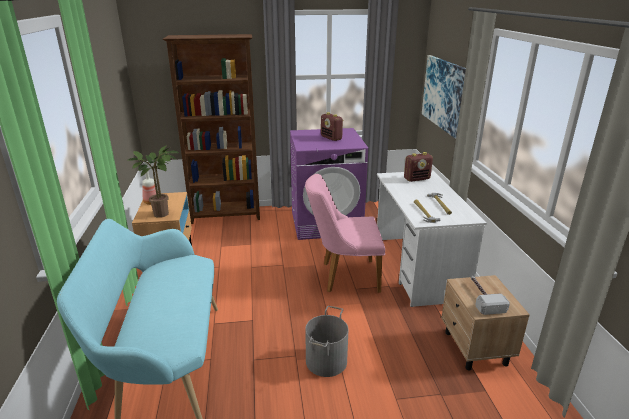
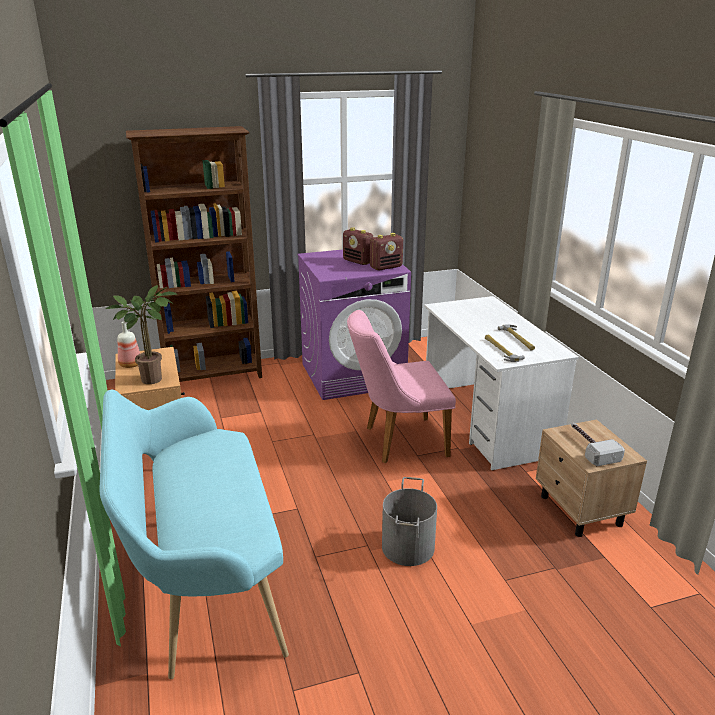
camera: 10 degrees left, 0 degrees up
(417, 179) = (477, 308): radio -> radio (386, 267)
(445, 94) = (499, 198): picture -> none

